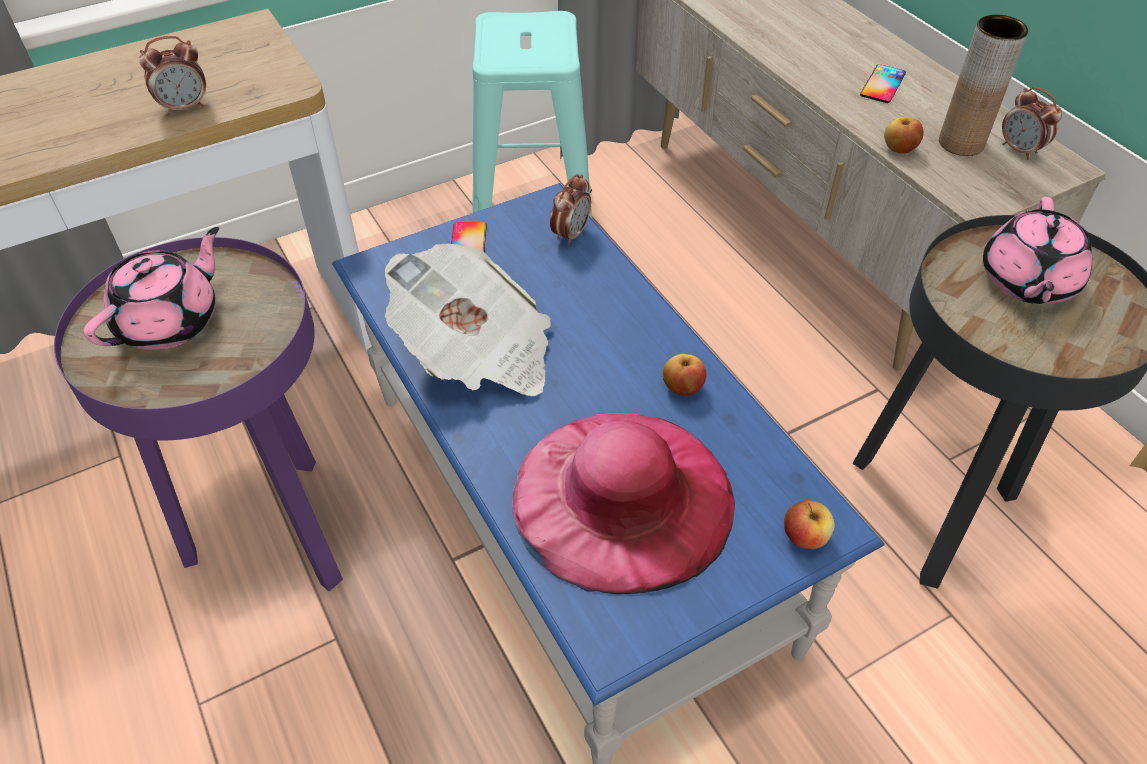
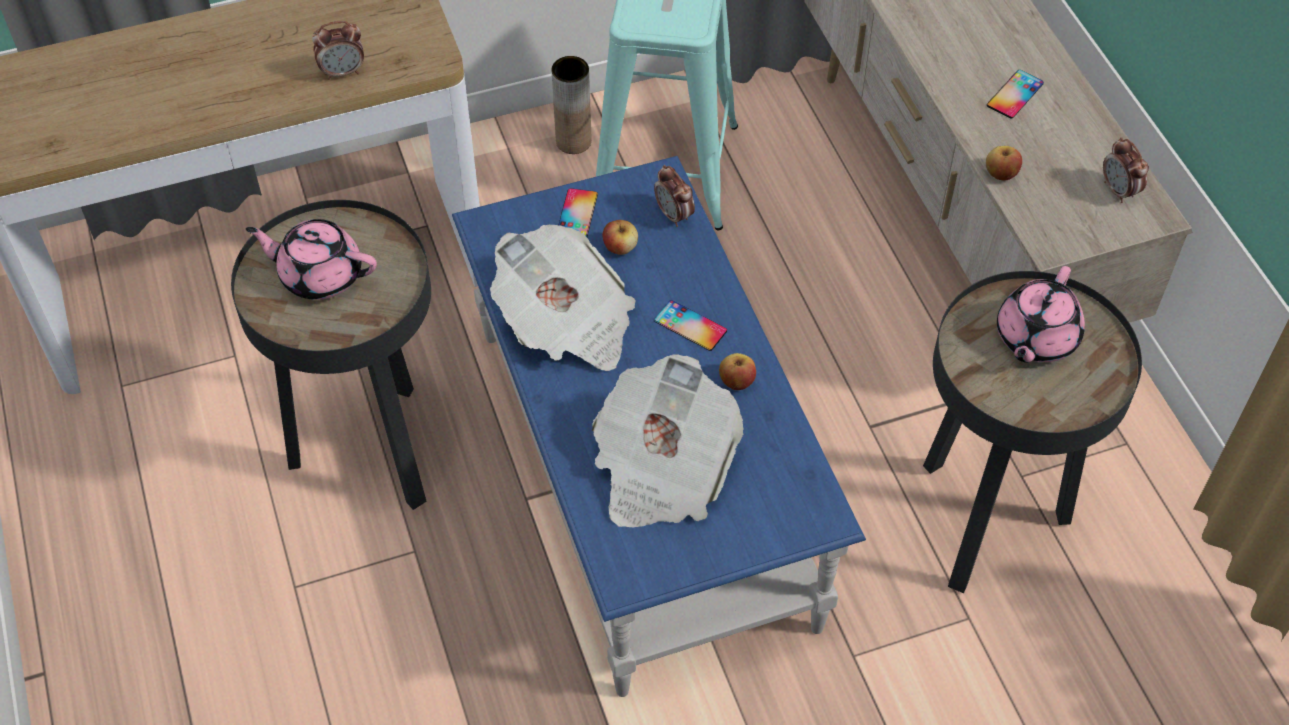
camera: 10 degrees right, 5 degrees up
(171, 321) = (319, 274): pink teapot -> pink teapot turned 120 degrees counterclockwise
(276, 536) = (371, 453): purple side table -> black side table
(571, 234) = (674, 215): alarm clock -> alarm clock turned 105 degrees clockwise
(615, 337) = (690, 326): none -> phone
(622, 497) = (661, 469): pink hat -> newspaper
(804, 536) = (800, 523): apple -> apple (620, 247)
(961, 143) = (1064, 175): brown vase -> brown vase (573, 141)

